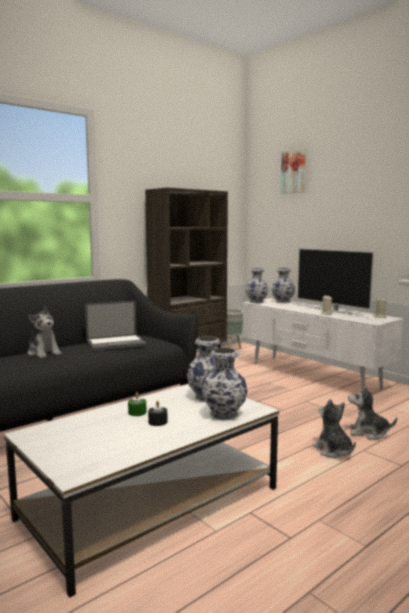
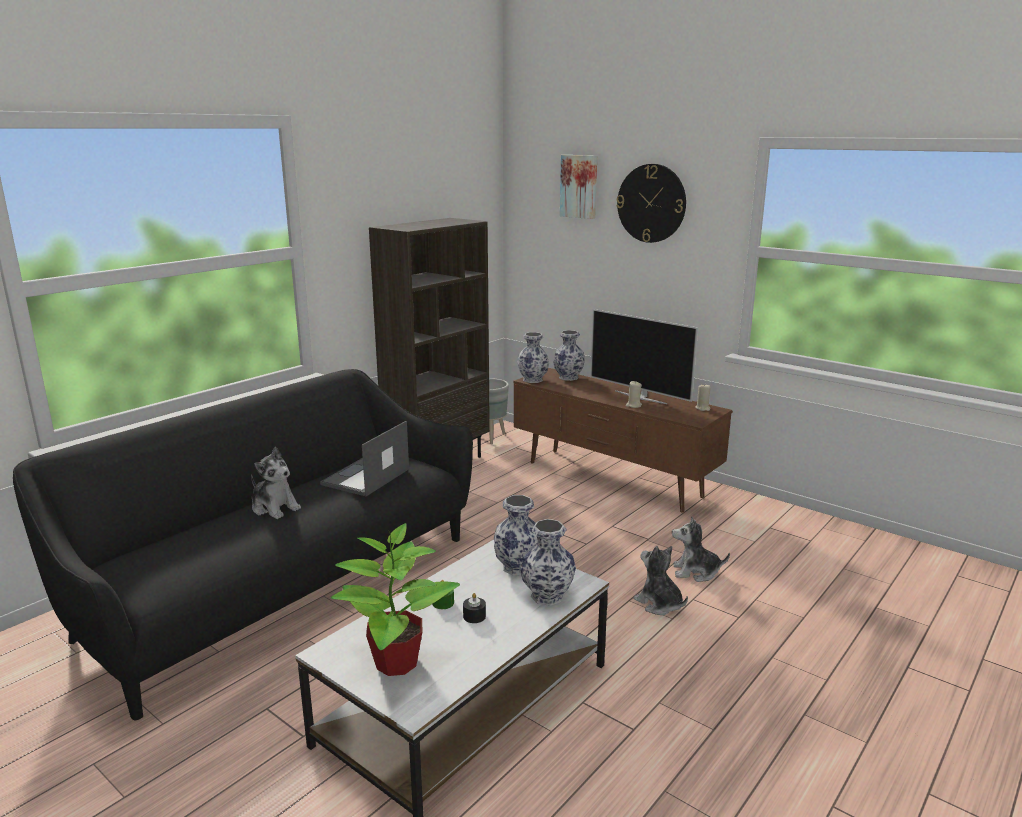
camera: 10 degrees left, 10 degrees up
(77, 444) = (395, 663): none -> potted plant
(116, 343) = (365, 477): laptop -> laptop turned 150 degrees clockwise
(312, 376) = (612, 480): white tv stand -> brown tv stand
(342, 175) = (651, 203): none -> wall clock

